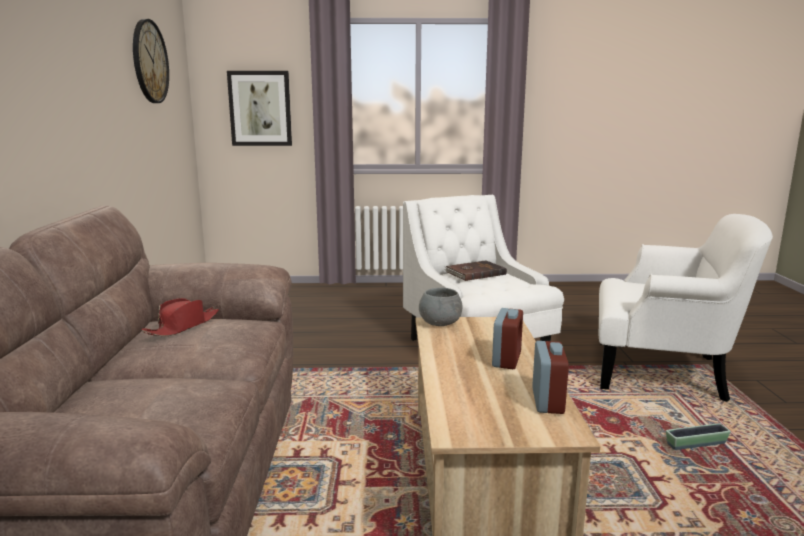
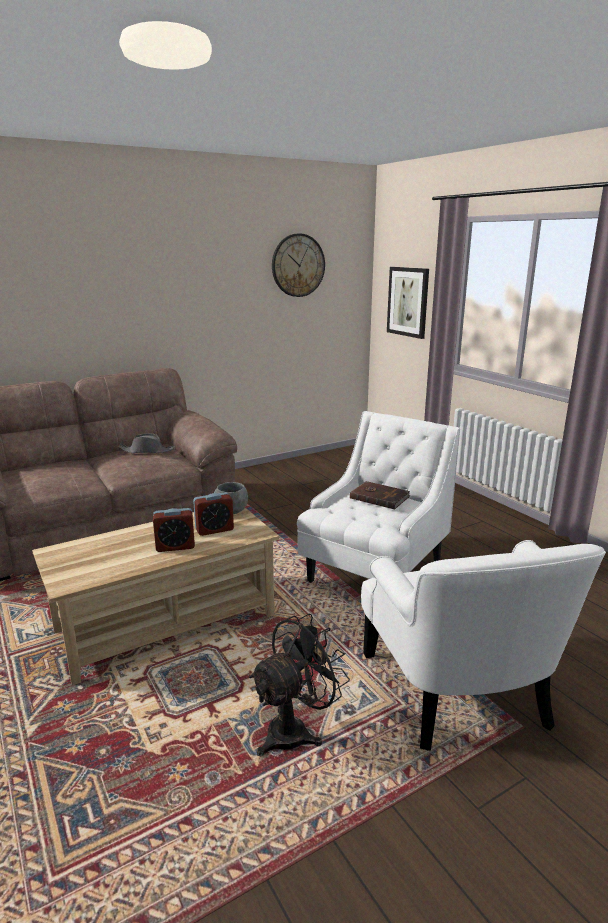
camera: 60 degrees right, 5 degrees up
(183, 326) = (147, 451): red hat -> grey hat
(547, 401) = (109, 572): alarm clock -> alarm clock (214, 530)
(696, 445) = (295, 730): planter -> black fan

